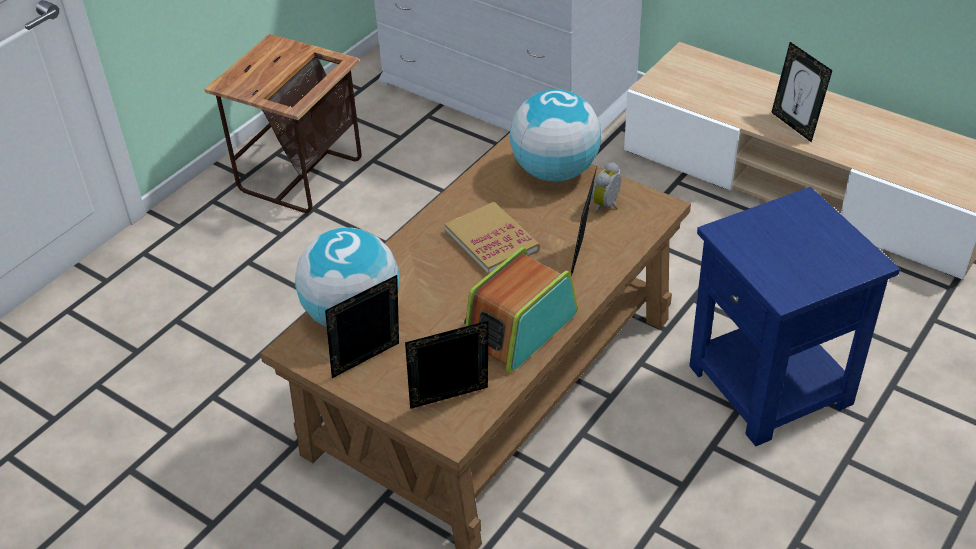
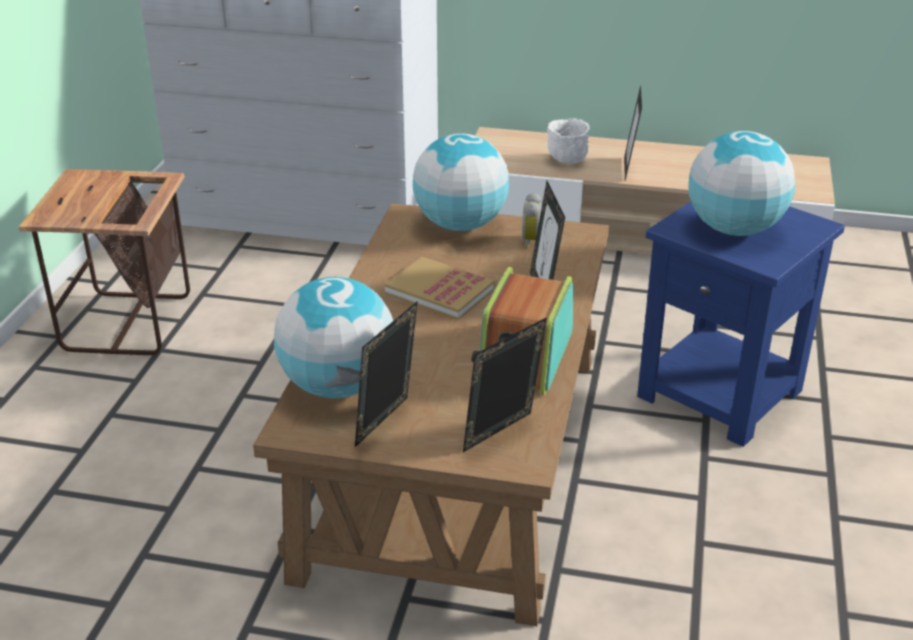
camera: 25 degrees left, 10 degrees down
(739, 101) = (567, 160): none -> white bowl
(782, 247) = (733, 229): none -> globe
(794, 125) = (629, 169): picture frame -> picture frame turned 60 degrees clockwise

